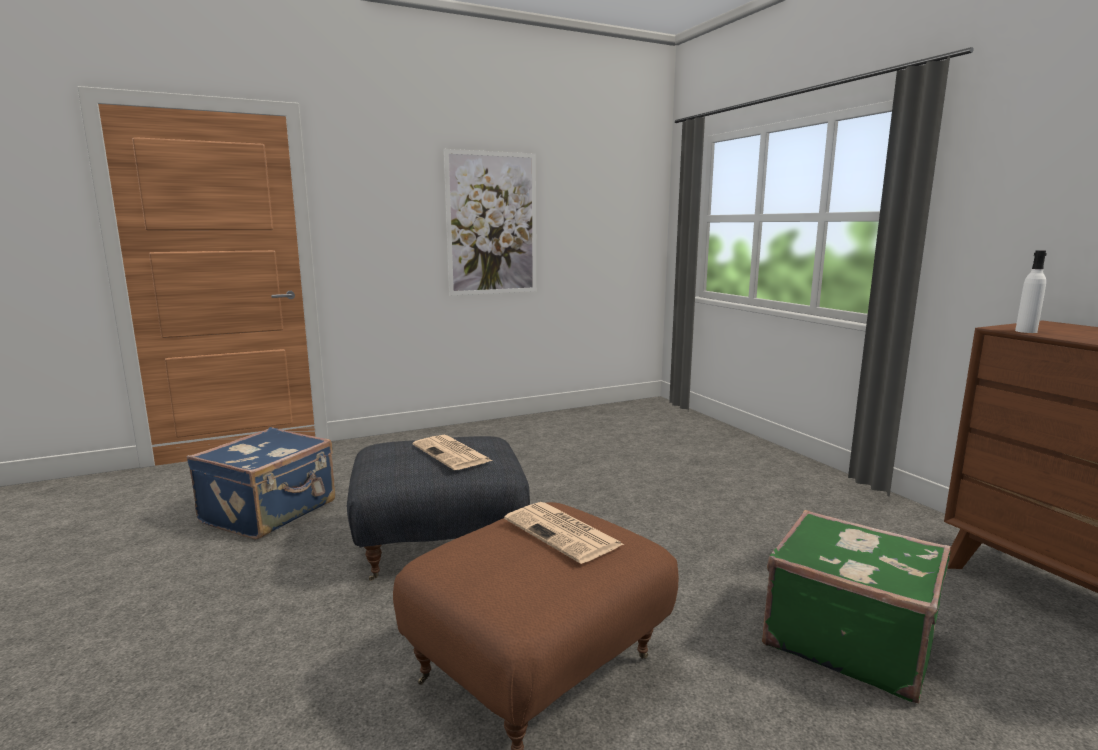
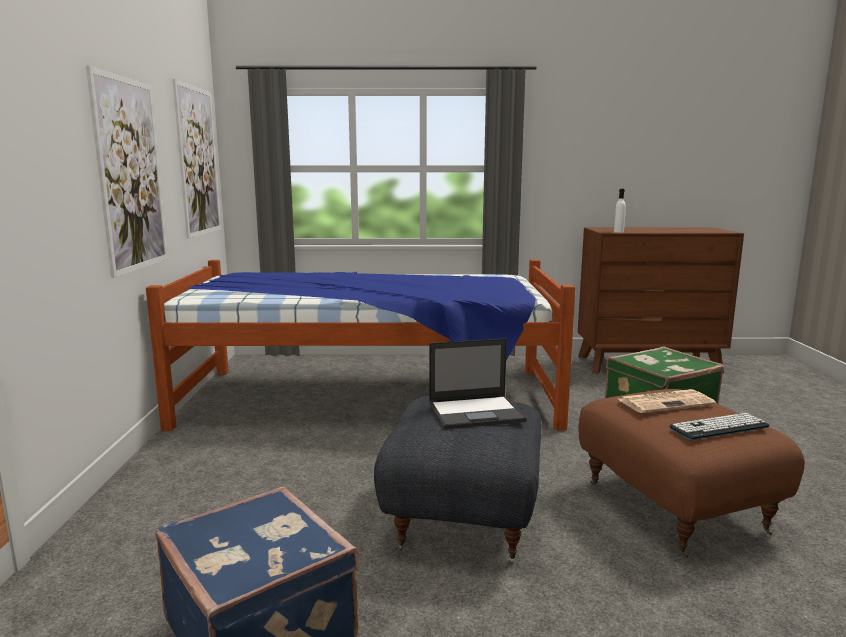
camera: 65 degrees left, 0 degrees up
(452, 453) = (477, 412): newspaper -> laptop
(497, 569) = (719, 427): none -> keyboard
(616, 213) = (198, 161): none -> picture
(639, 460) = (371, 398): none -> bed

